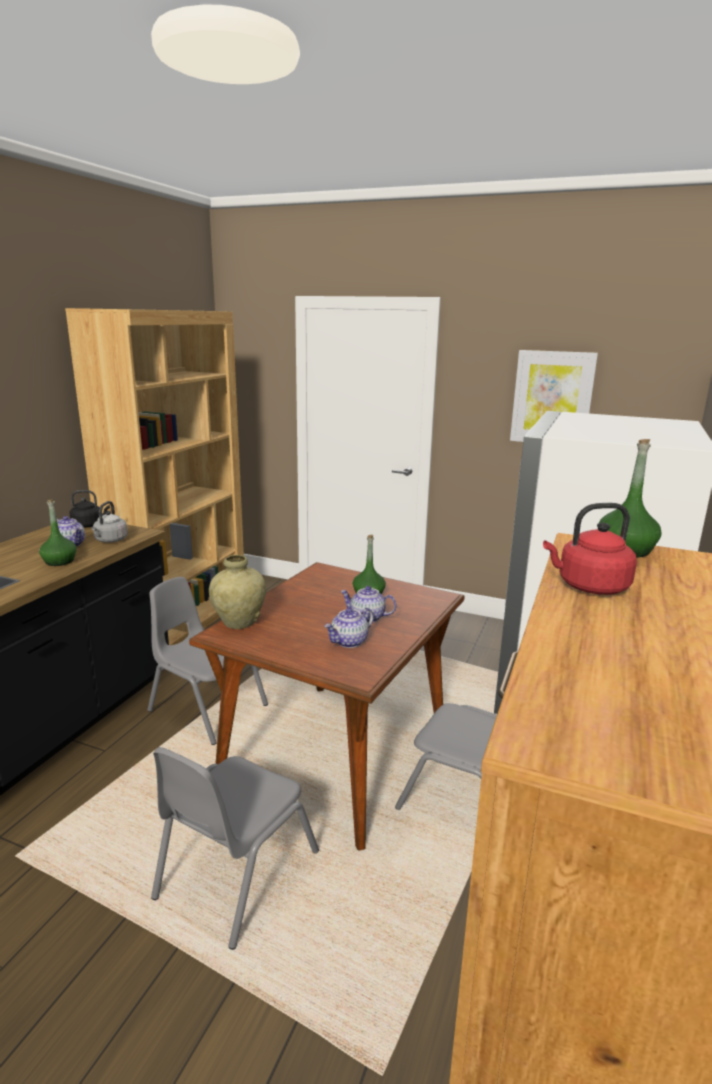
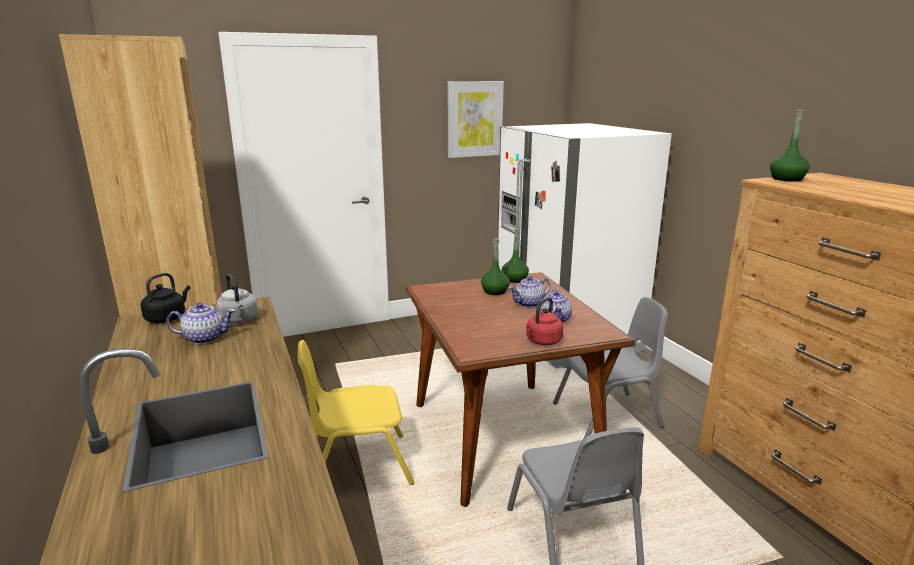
camera: 45 degrees left, 0 degrees up
(59, 561) = (243, 353): green bottle -> green bottle (514, 279)
(207, 708) = (358, 465): grey chair -> yellow chair
(239, 622) = (464, 340): beige vase -> none
(589, 587) = (840, 192): red kettle -> red kettle (542, 341)

